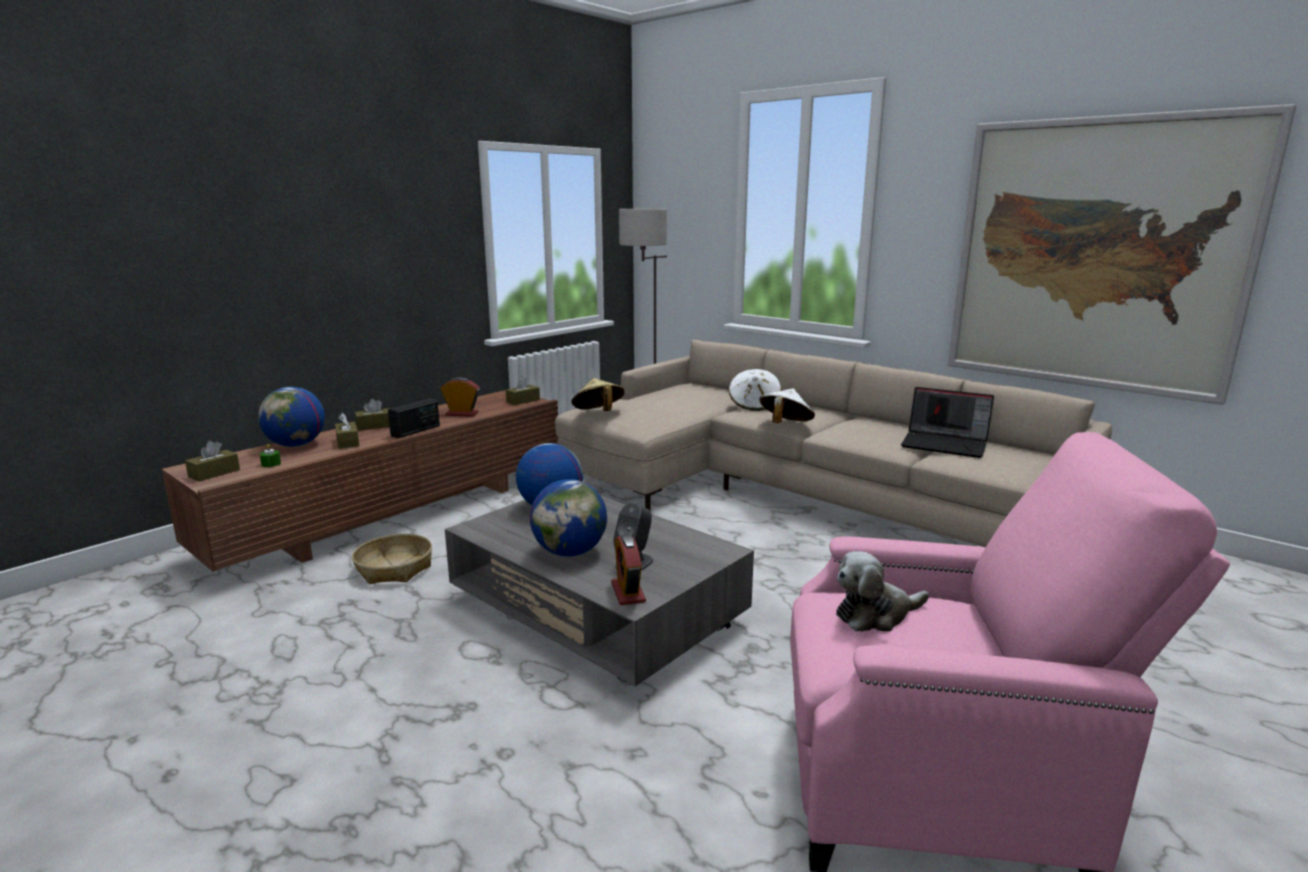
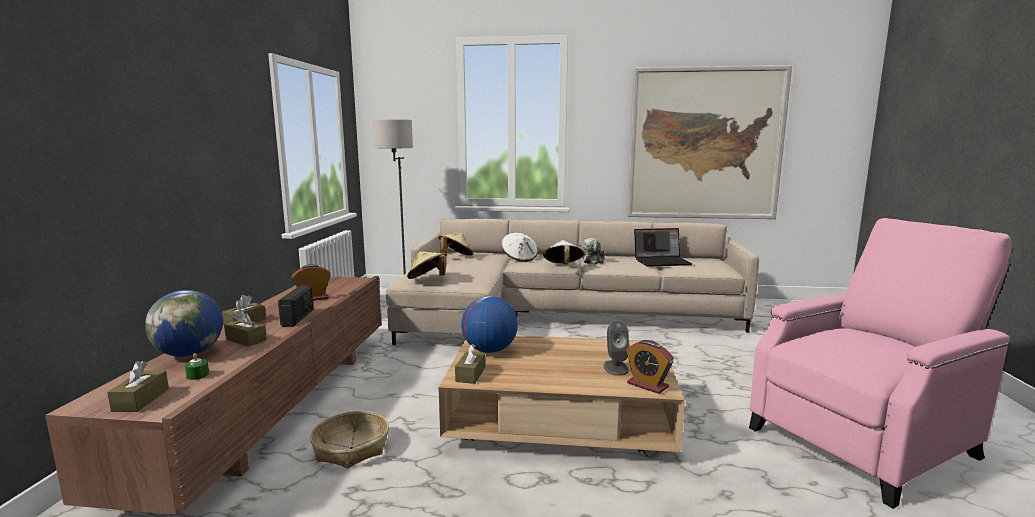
camera: 35 degrees left, 5 degrees down
(523, 401) = (347, 281): brown tissue box -> brown tissue box (470, 374)
(570, 552) = (563, 374): globe -> none
(596, 610) = (559, 420): grey coffee table -> brown coffee table
(680, 391) = (455, 257): none -> beige hat
(875, 615) = (838, 343): plush toy -> plush toy (594, 261)

